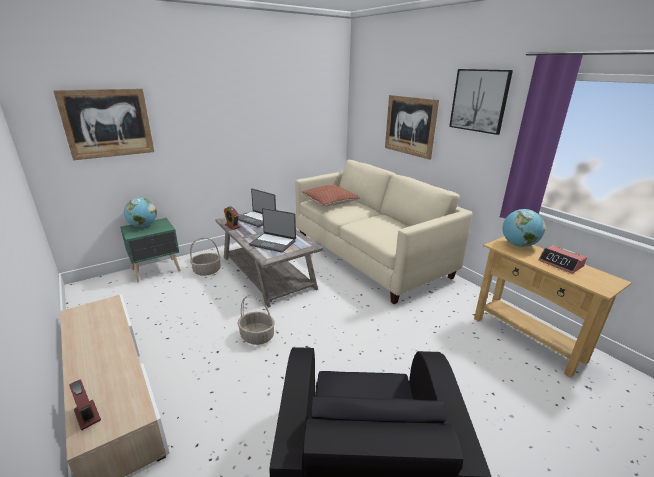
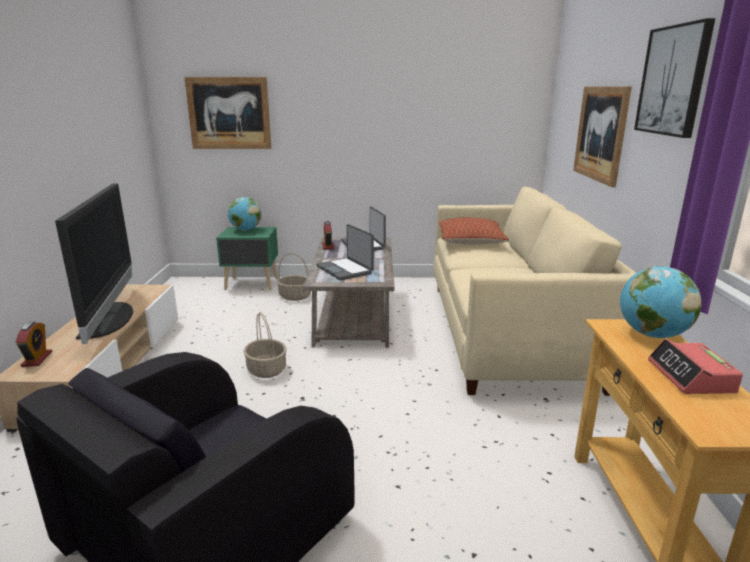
camera: 35 degrees right, 5 degrees down
(106, 347) = (109, 319): none -> television

